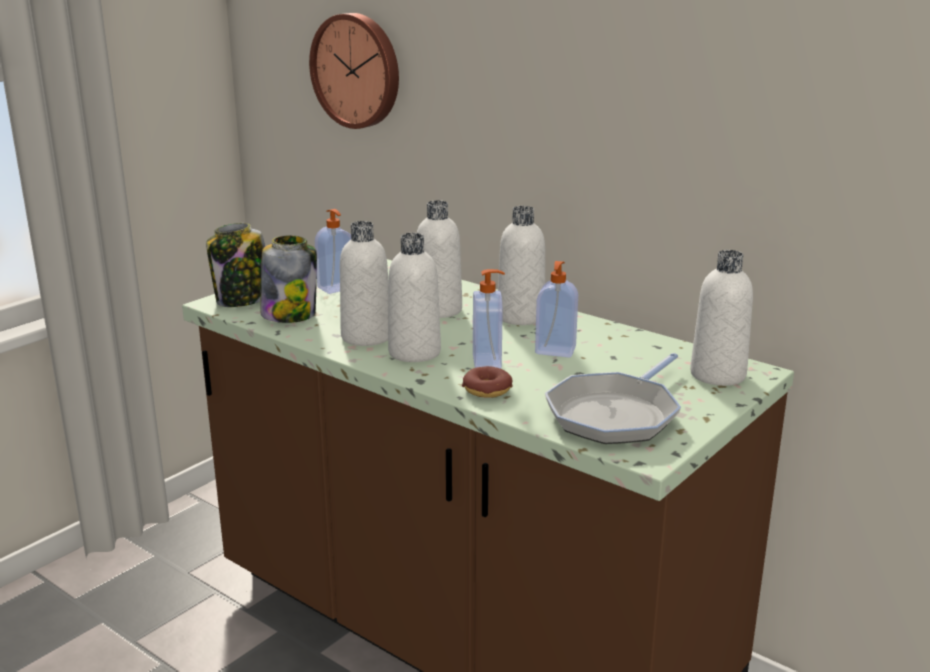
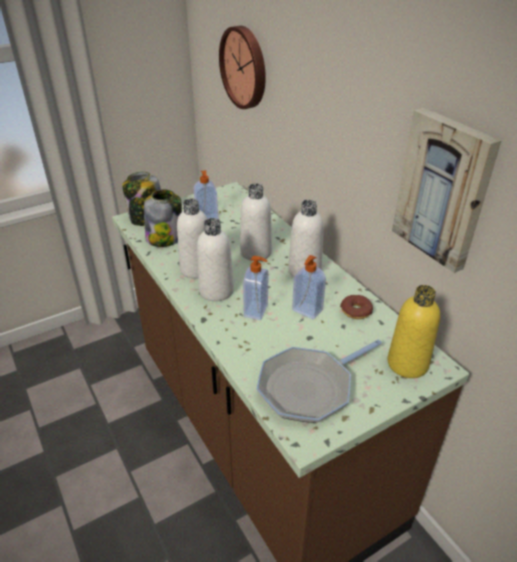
camera: 20 degrees right, 15 degrees up
(487, 390) = (239, 339): donut -> donut (356, 311)
(711, 142) = (444, 190): none -> picture
(717, 375) = (407, 363): white bottle -> yellow bottle

